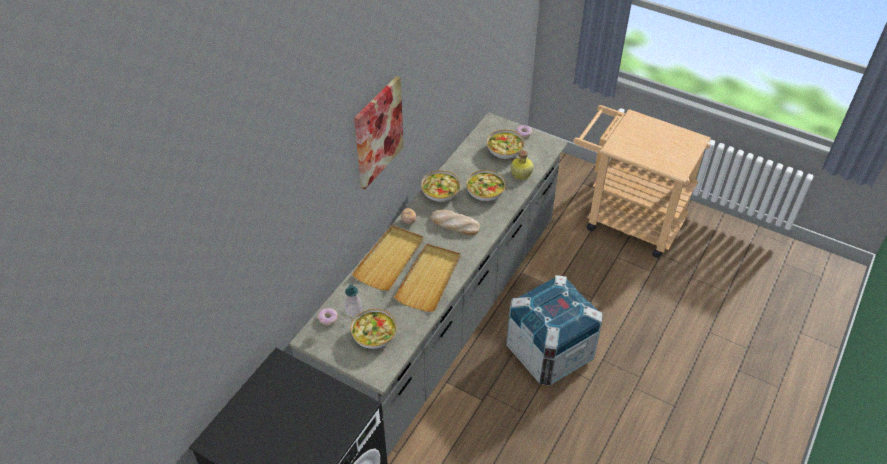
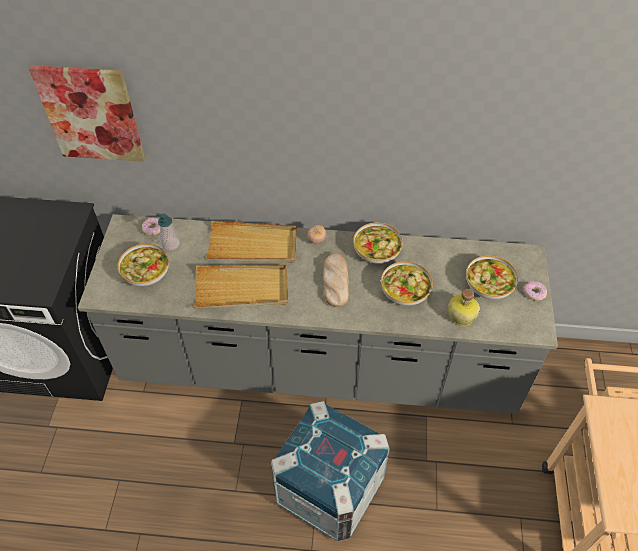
camera: 65 degrees right, 5 degrees up
(378, 132) = (296, 110): picture -> picture (91, 114)

